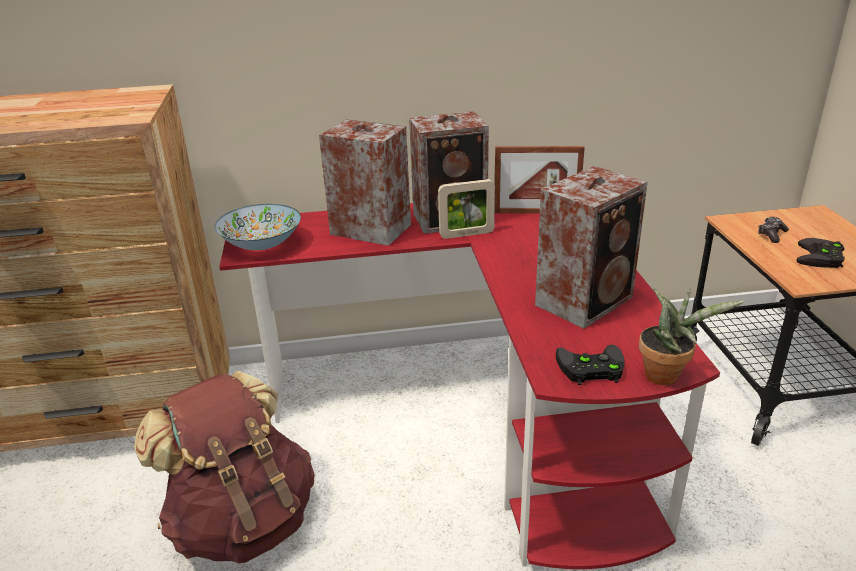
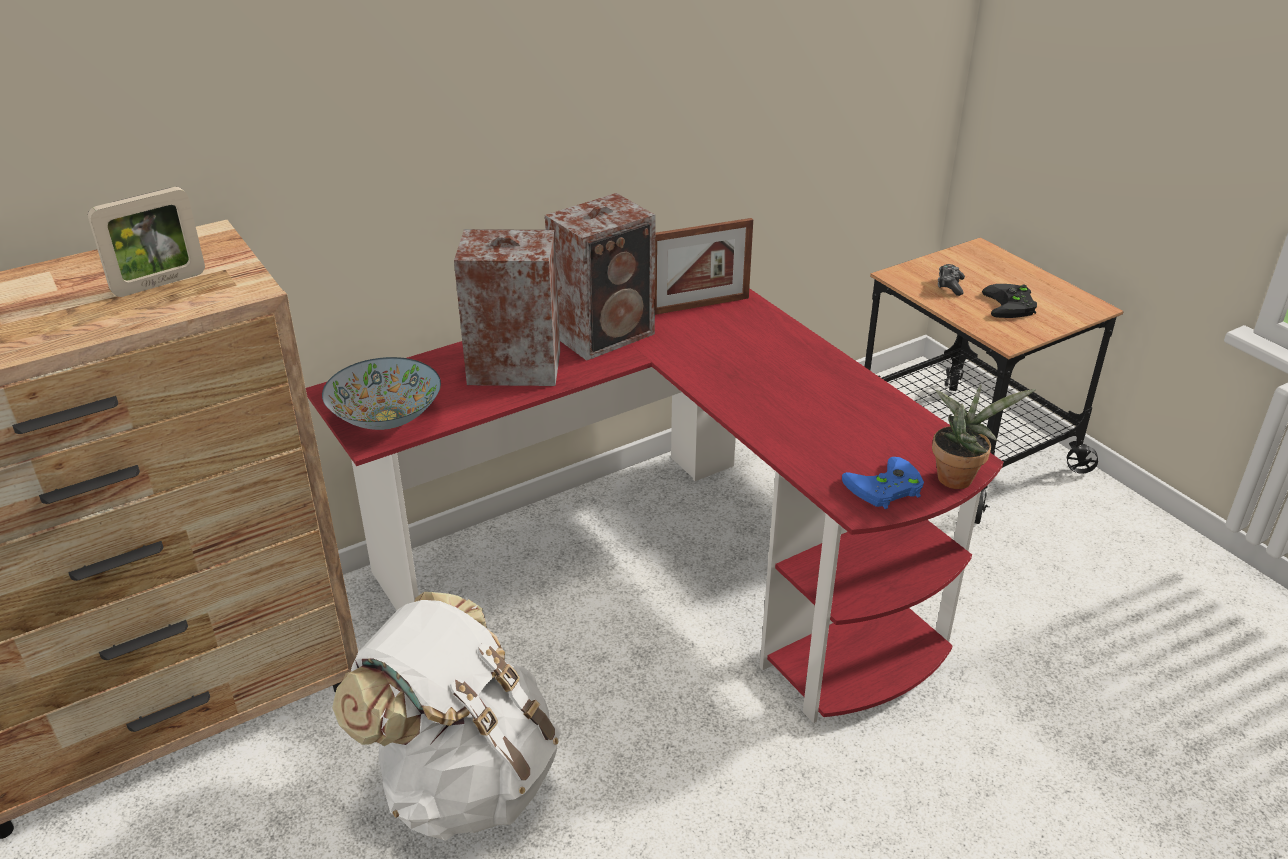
camera: 25 degrees left, 5 degrees up
(243, 521) = (465, 779): brown backpack -> white backpack
(466, 234) = (639, 351): picture frame -> picture frame (159, 283)
(587, 300) = (830, 410): speaker -> none
(589, 369) = (884, 489): black game controller -> blue game controller

